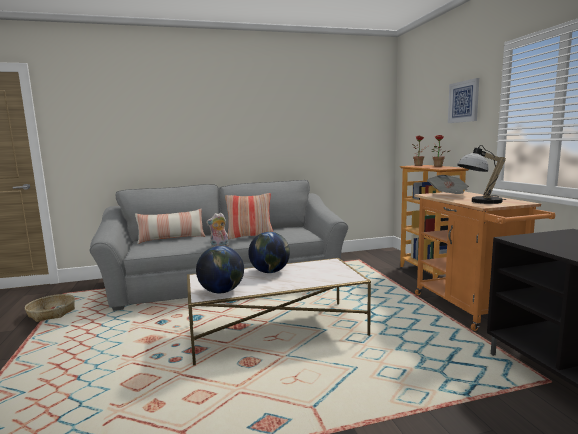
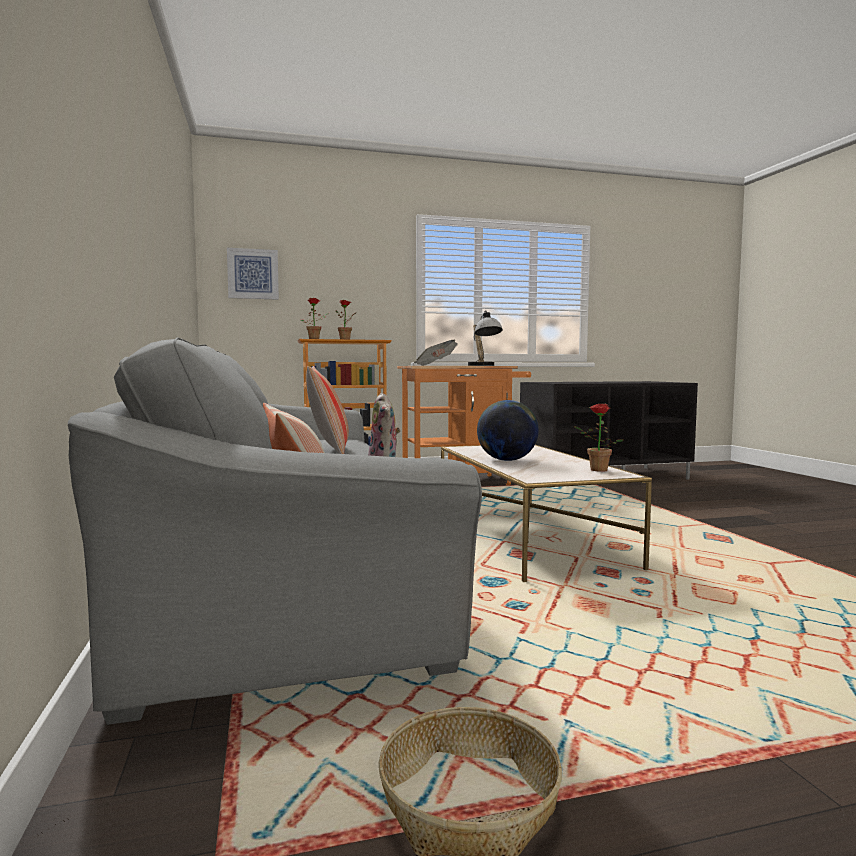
camera: 90 degrees left, 5 degrees down
(222, 291) = (596, 470): globe -> potted plant
(463, 101) = (361, 264): picture -> picture (253, 274)

